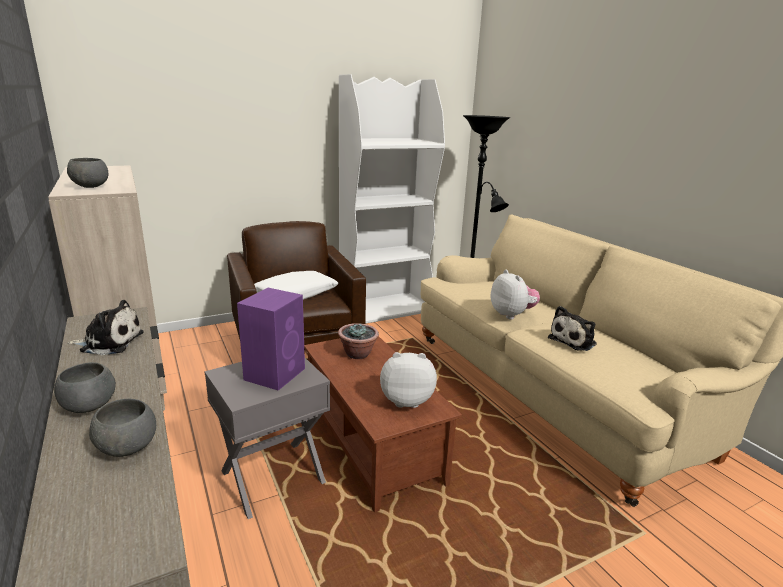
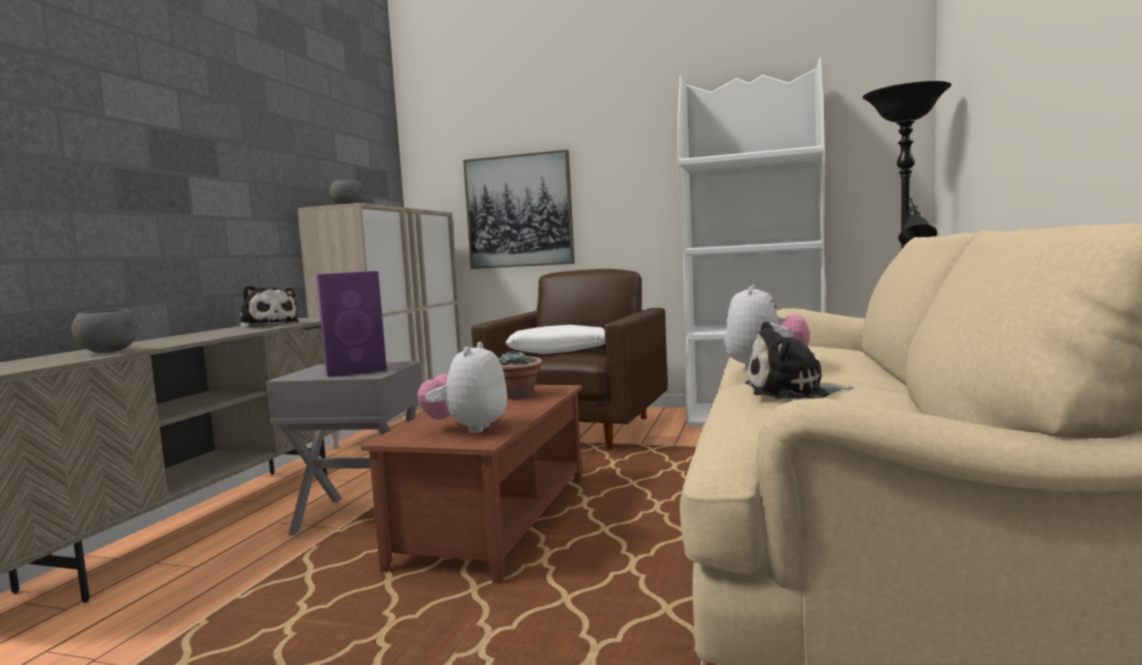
camera: 45 degrees right, 15 degrees down
(90, 406) = (160, 340): grey bowl -> none
(195, 164) = (519, 211): none -> picture
(406, 400) = (468, 429): plush toy -> plush toy turned 120 degrees counterclockwise

